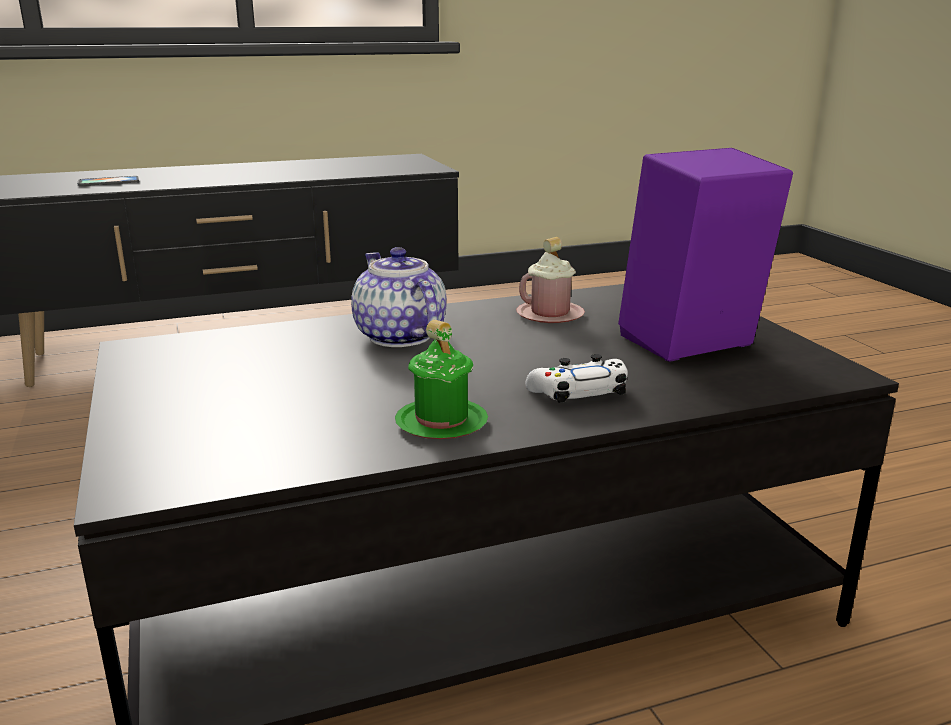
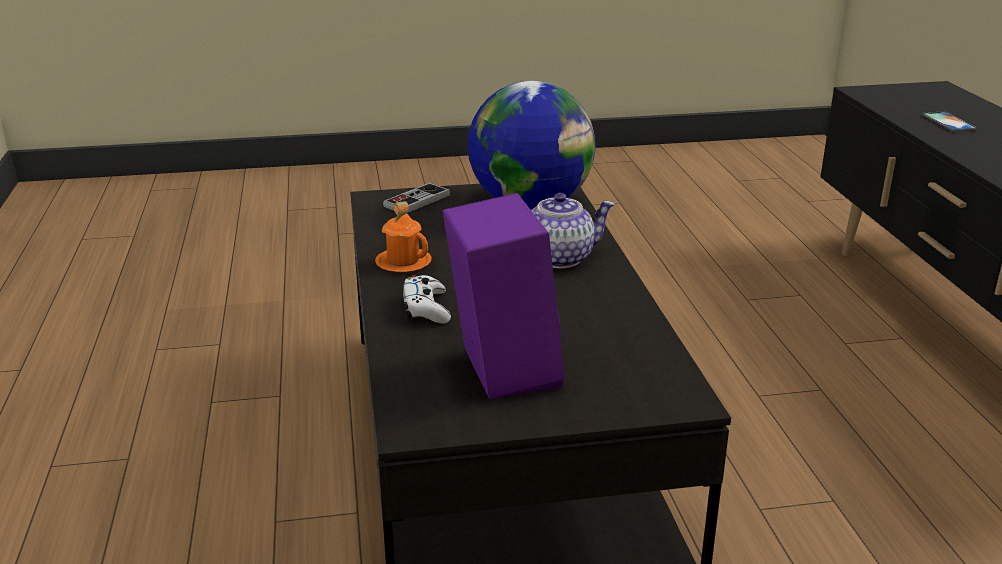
camera: 100 degrees right, 5 degrees up
(166, 443) = (417, 201): none -> game controller
(209, 359) = (530, 204): none -> globe
(441, 422) = (403, 262): green mug -> orange mug
(550, 315) = (598, 319): pink mug -> none

